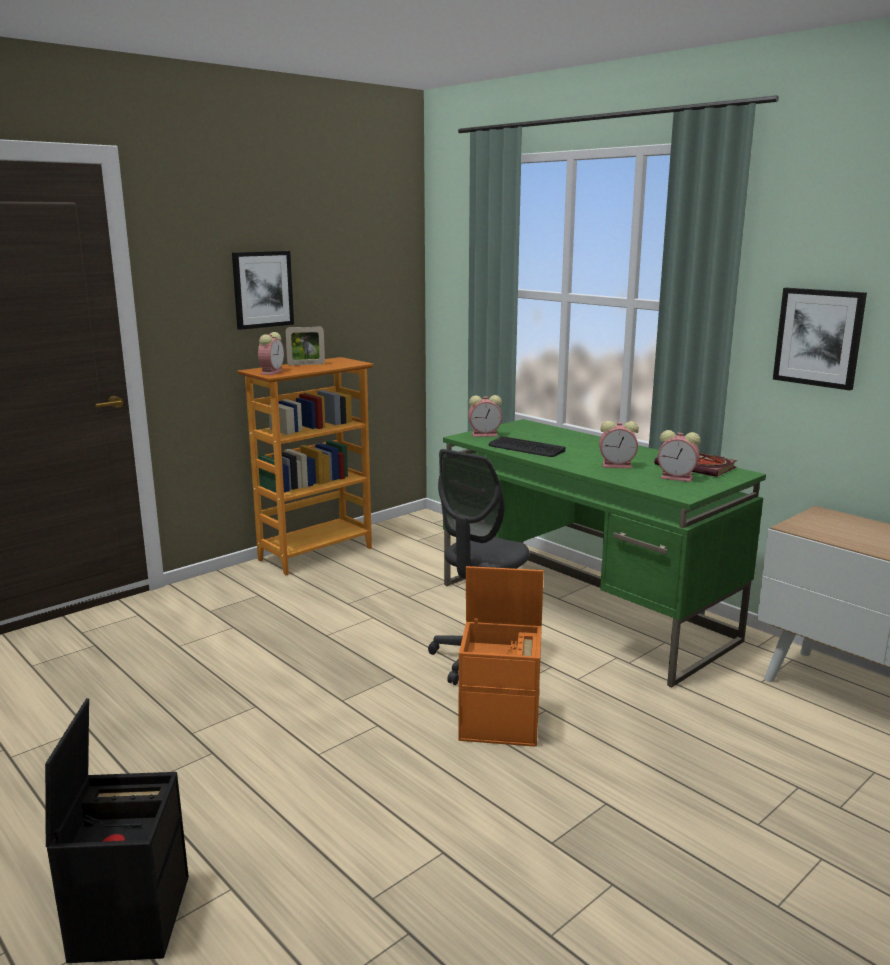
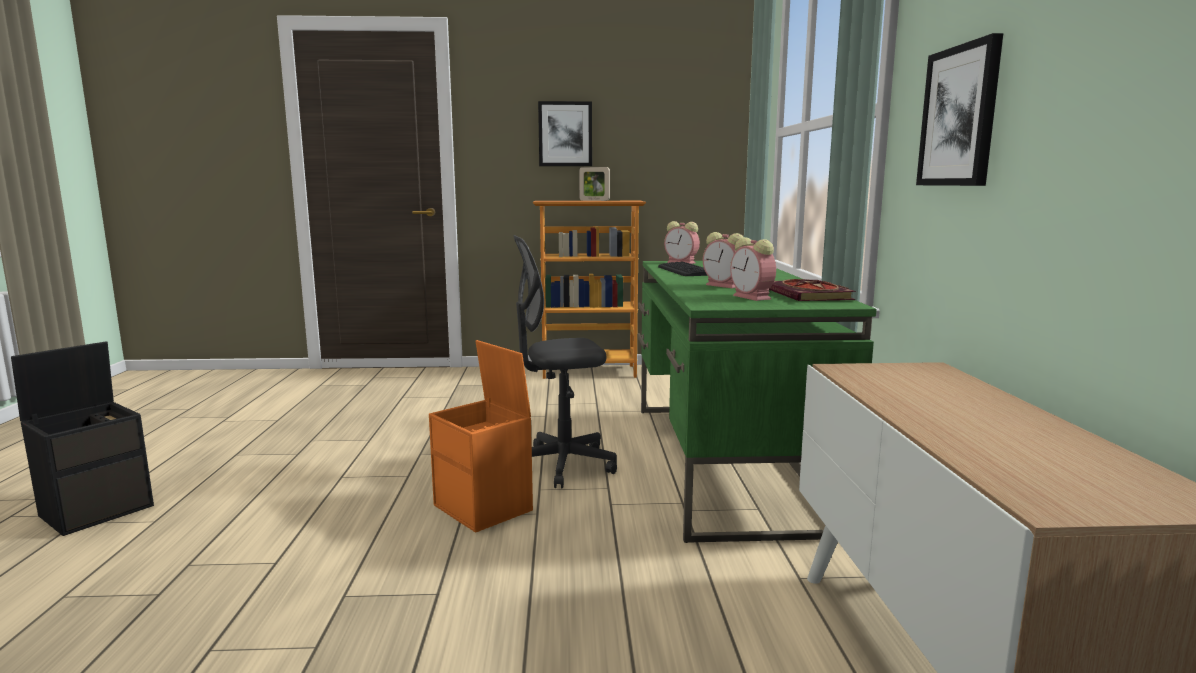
camera: 40 degrees right, 5 degrees down
(272, 372) = (551, 201): alarm clock -> none

